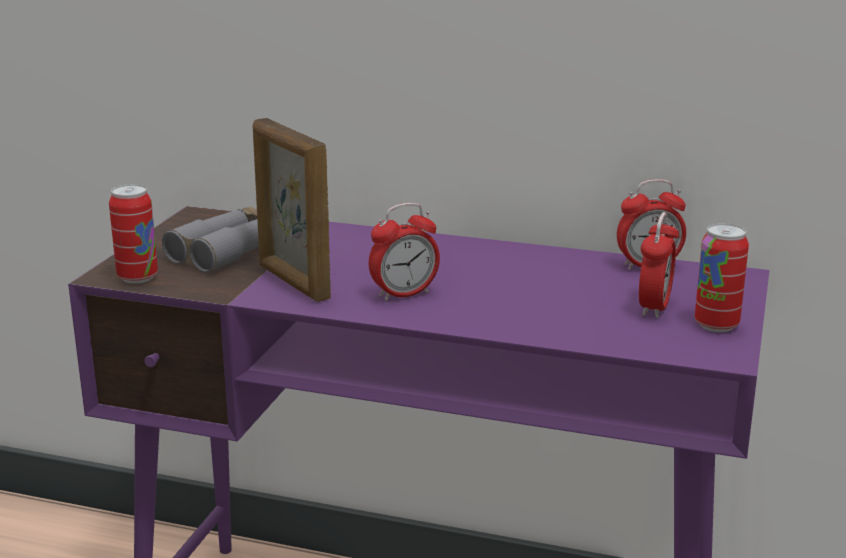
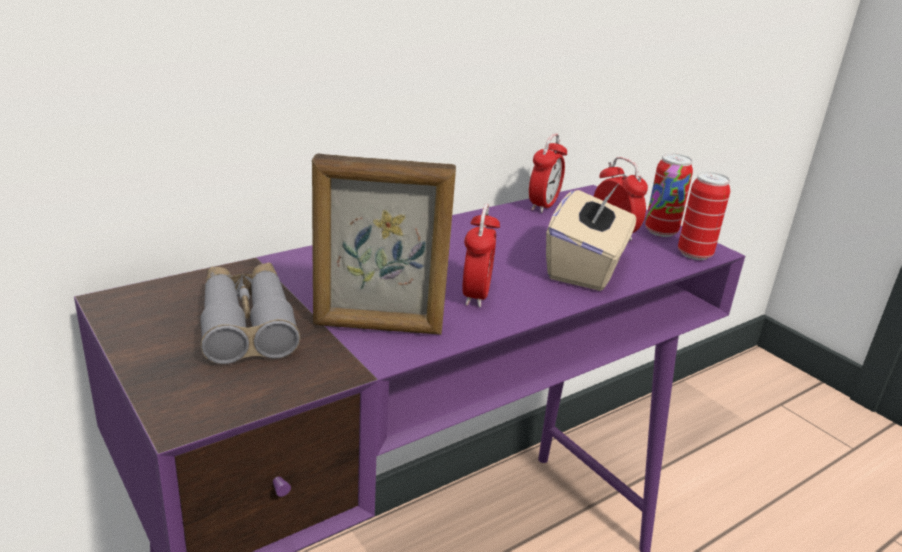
camera: 55 degrees left, 5 degrees up
(137, 277) = (224, 401): can -> can (694, 254)
(544, 316) = (586, 268): none -> beige tissue box

